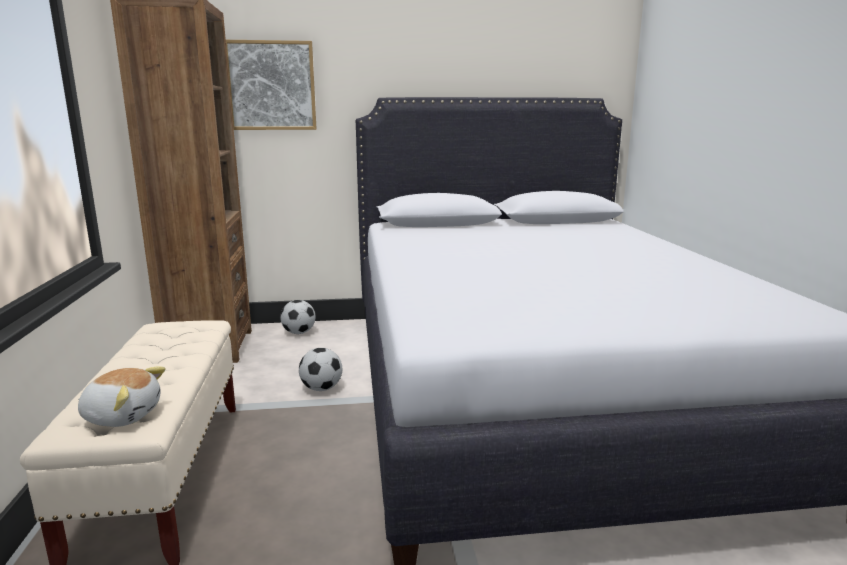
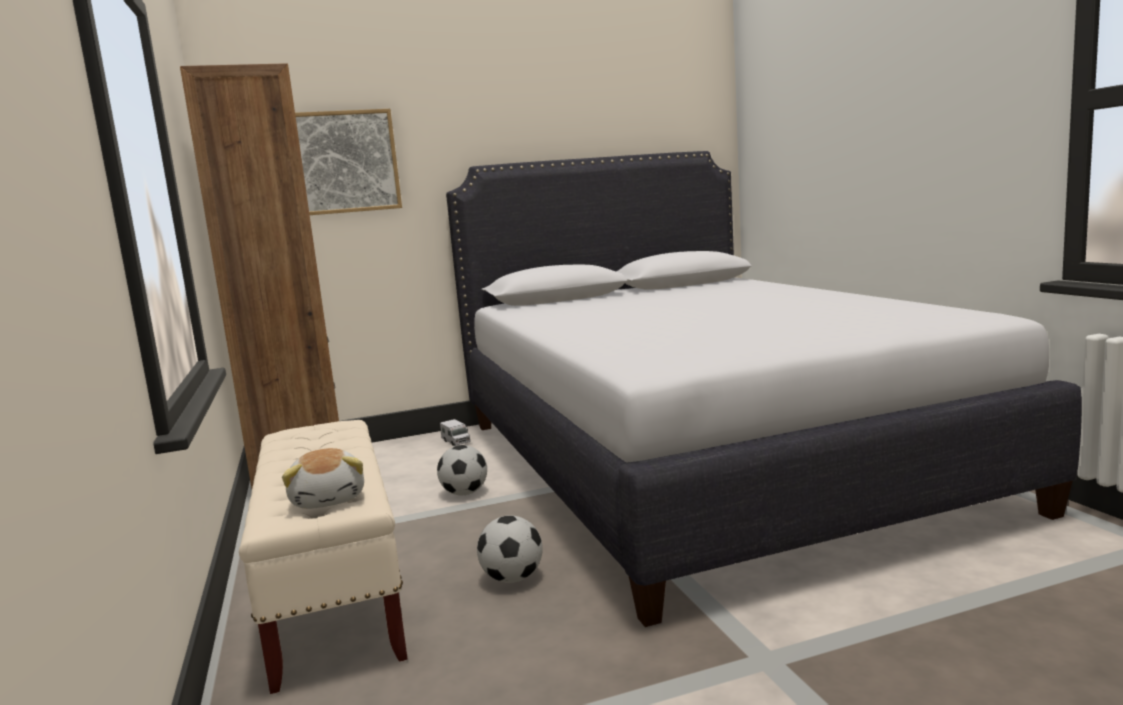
camera: 10 degrees left, 5 degrees down
(122, 415) = (329, 499): plush toy -> plush toy turned 75 degrees clockwise
(299, 333) = (403, 448): football -> football (512, 578)
(342, 333) = (456, 441): none -> toy truck

